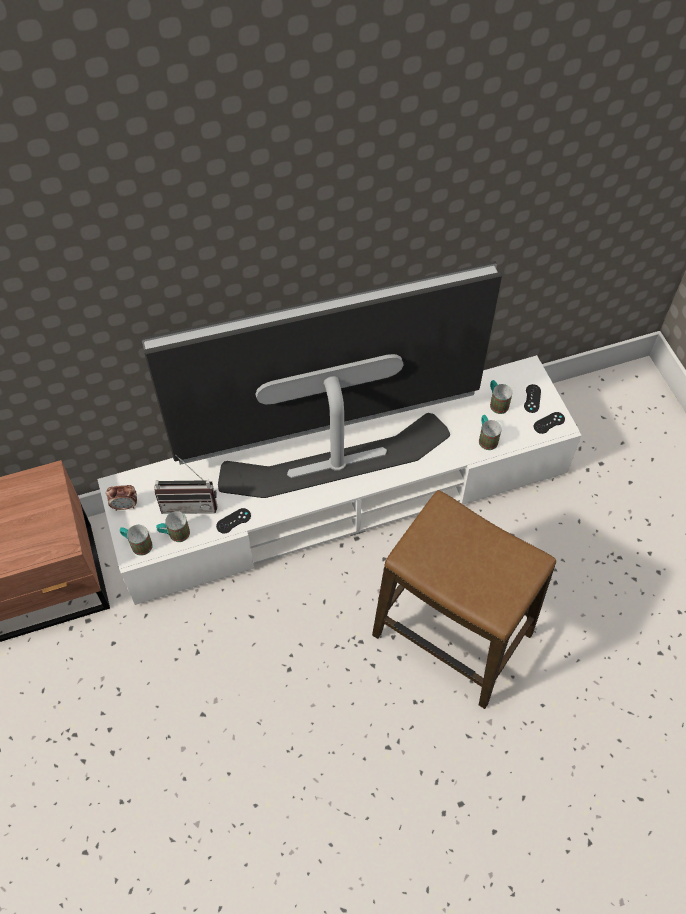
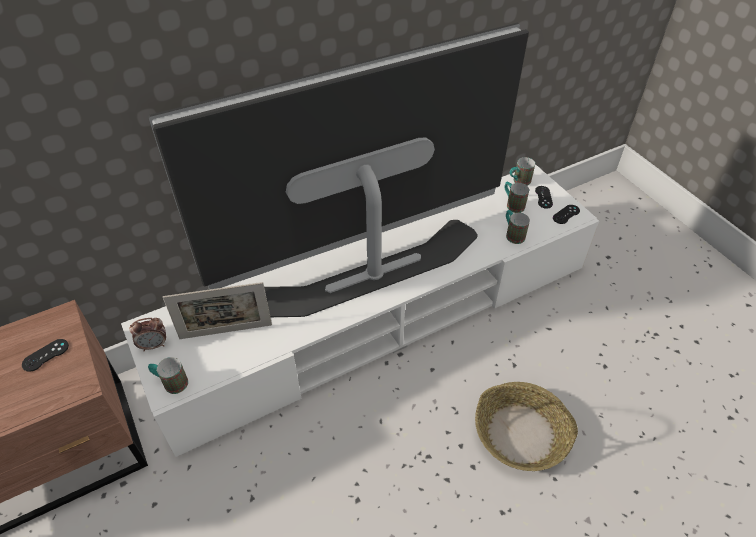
camera: 10 degrees left, 10 degrees down
(174, 534) = (212, 366): mug -> mug (518, 182)
(190, 502) = (226, 331): radio -> picture frame
(233, 521) = (275, 343): black game controller -> black game controller (45, 355)
(453, 635) = (521, 433): stool -> basket

